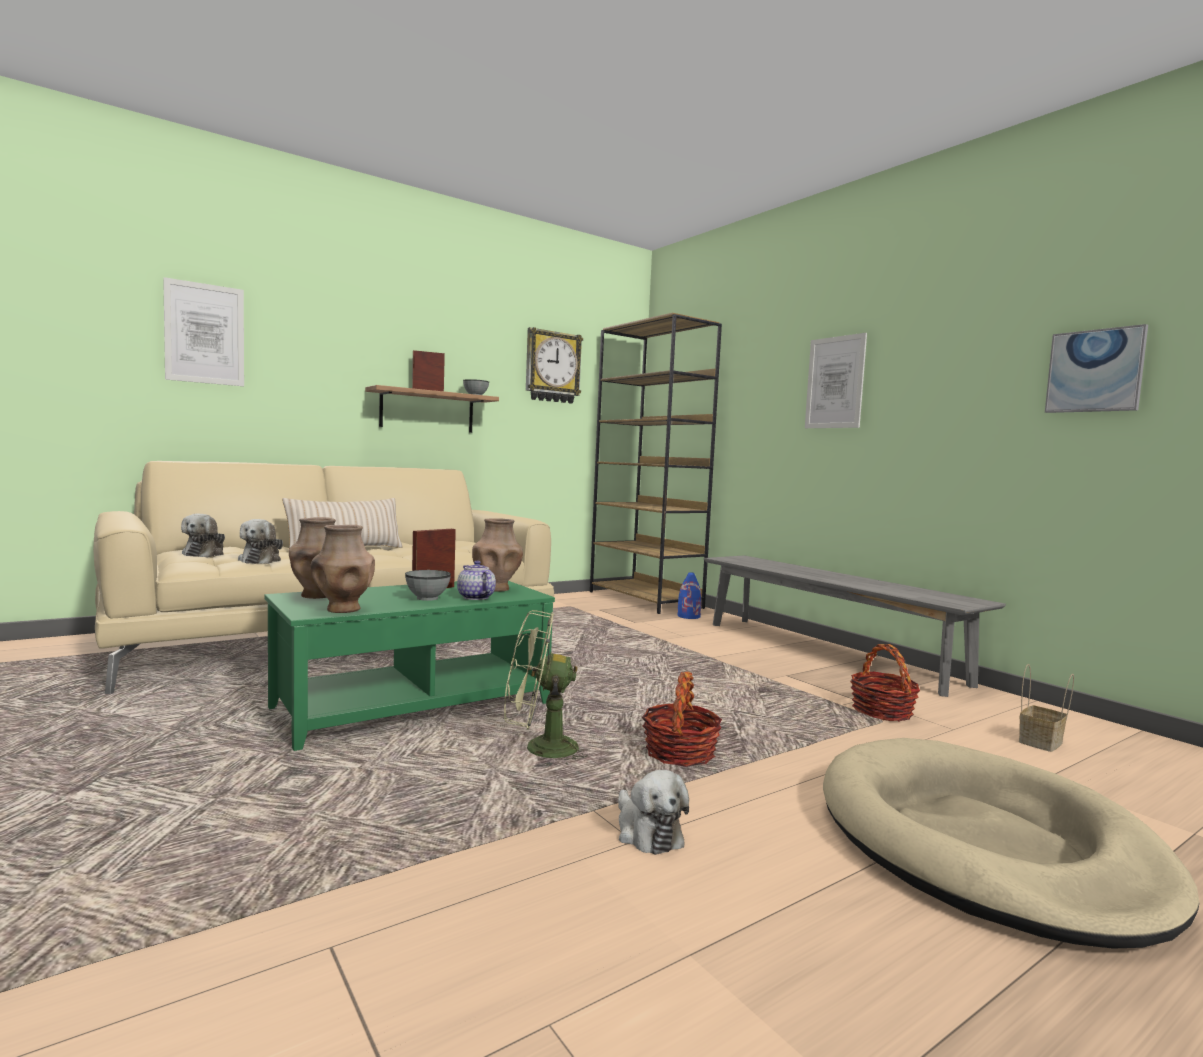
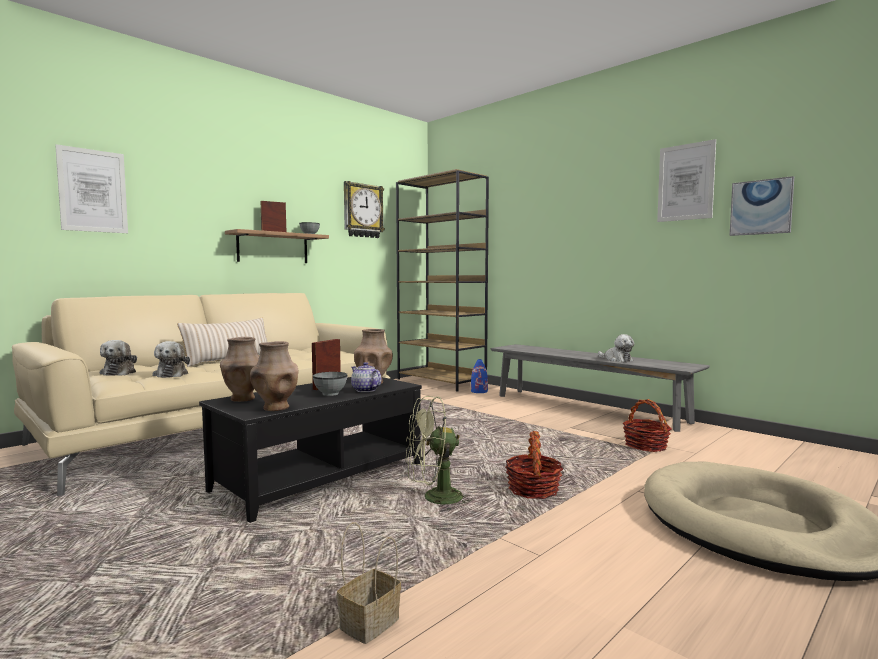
camera: 10 degrees left, 0 degrees up
(412, 706) = (319, 477): green coffee table -> black coffee table
(647, 832) = (545, 548): plush toy -> plush toy (616, 360)
(835, 382) = (578, 218): picture -> picture (685, 182)
(1041, 743) = (752, 456): basket -> basket (369, 624)

